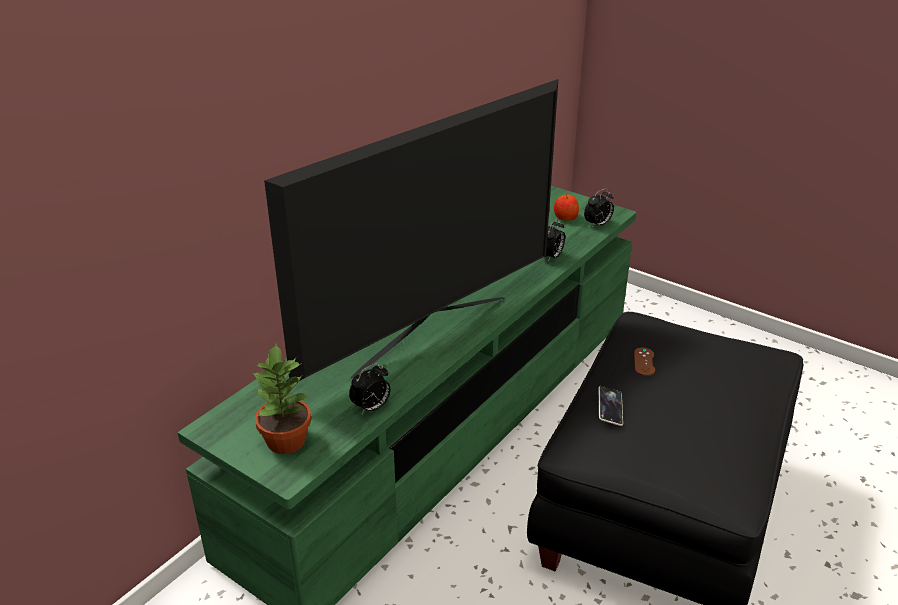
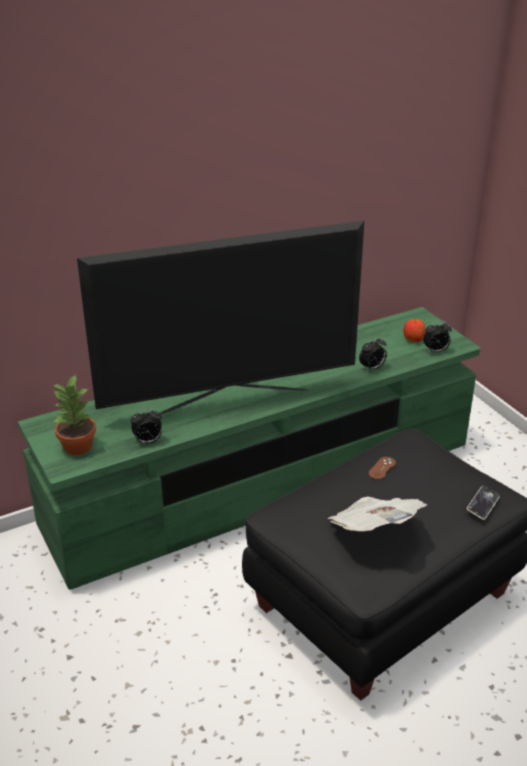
camera: 25 degrees right, 0 degrees up
(610, 408) = (324, 494): phone -> phone (482, 505)
(695, 432) = (374, 530): none -> newspaper

